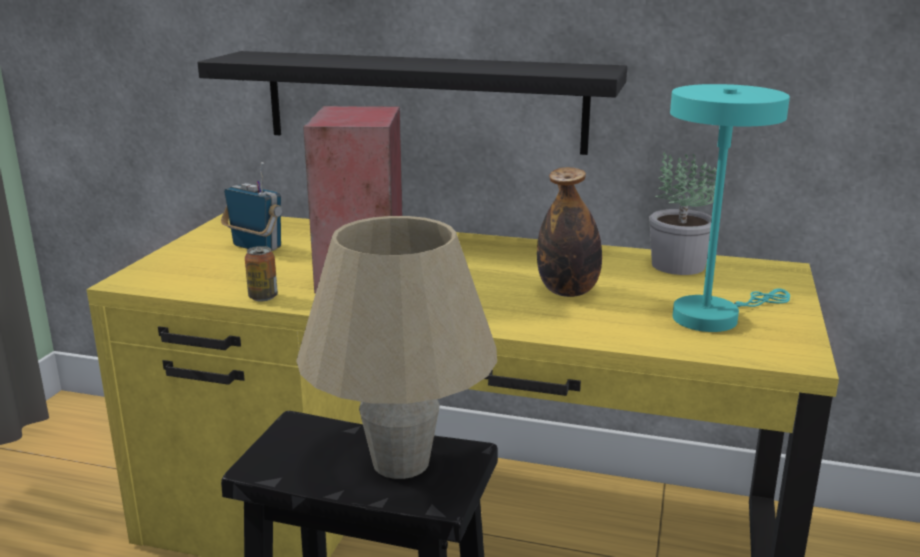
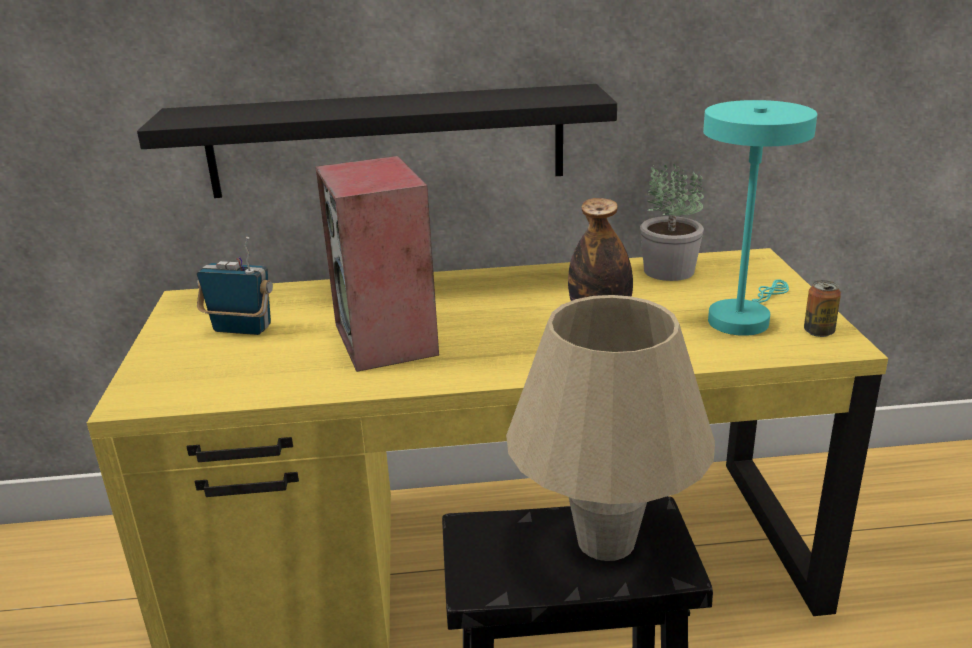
camera: 20 degrees left, 5 degrees up
(263, 297) = (306, 388): can -> can (818, 332)

